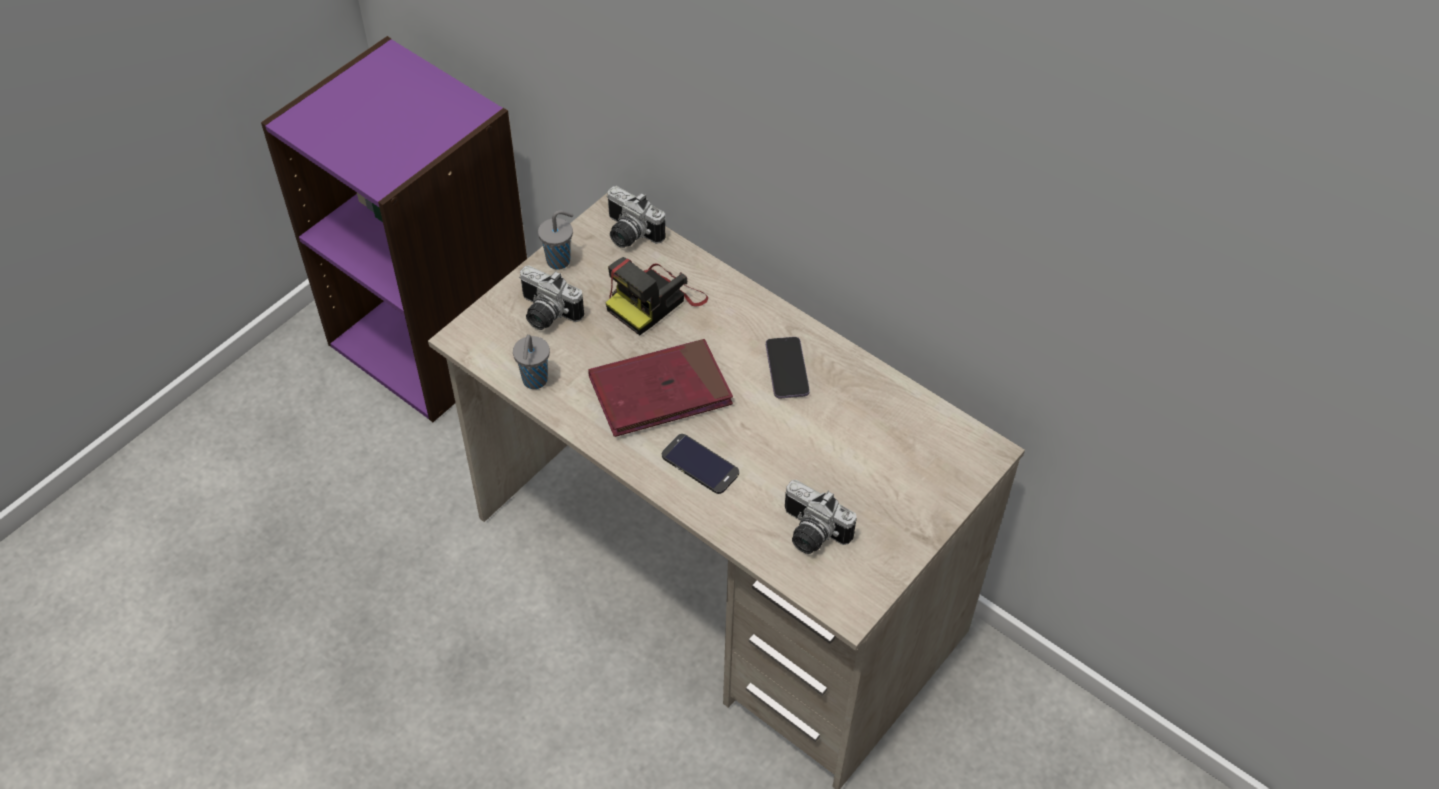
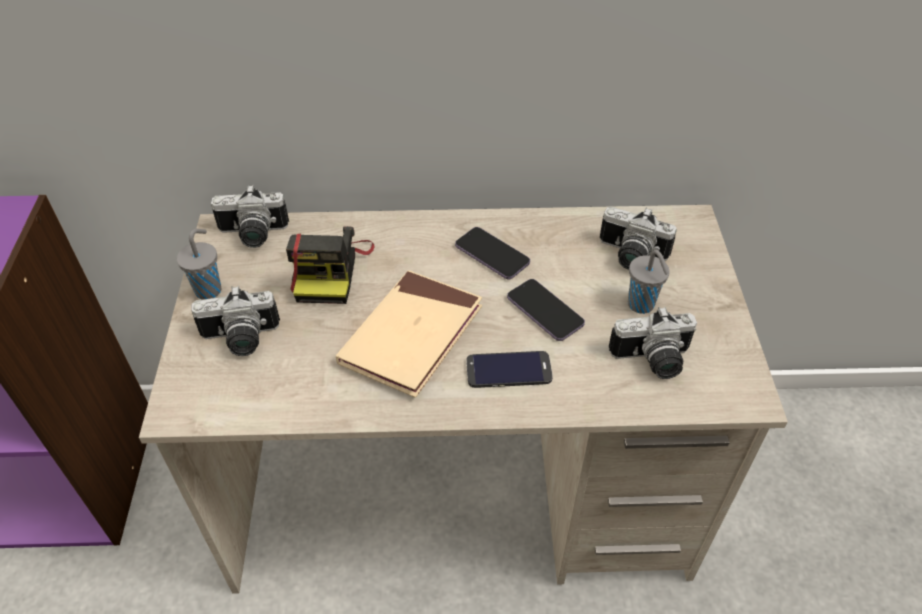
camera: 40 degrees left, 5 degrees down
(534, 381) = (288, 402): grey cup -> grey cup (642, 305)
(660, 392) = (412, 336): red book -> beige book
(775, 441) = (545, 311): none -> phone
(895, 444) = (629, 256): none -> camera

